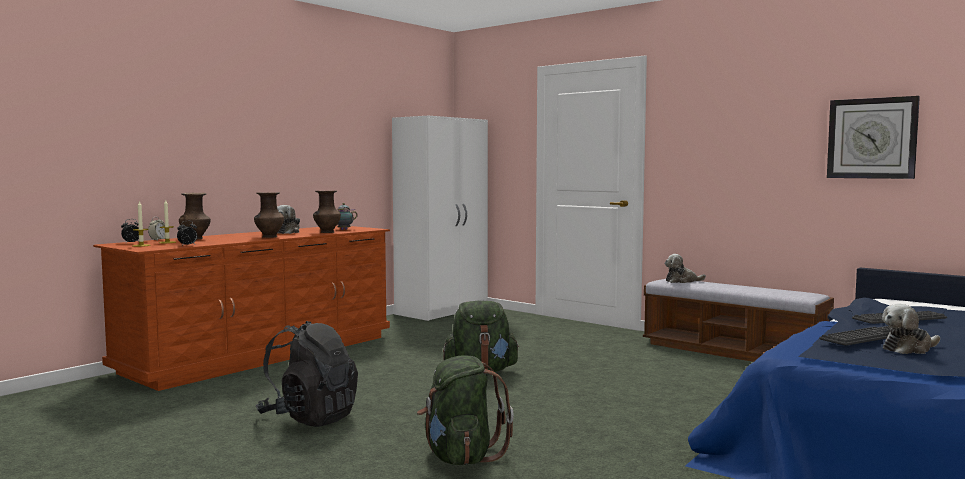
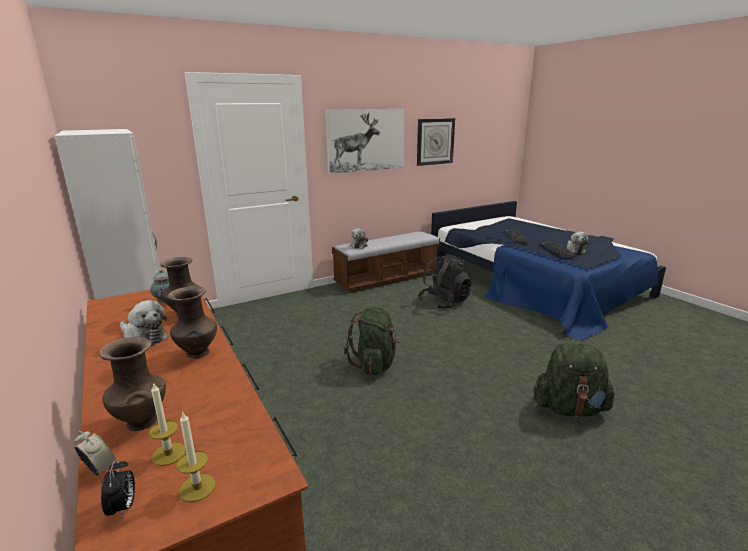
camera: 70 degrees left, 15 degrees up
(188, 245) = (252, 427): alarm clock -> none
(309, 418) = (471, 478): black backpack -> black backpack (444, 302)
(731, 134) = (366, 140): none -> picture

